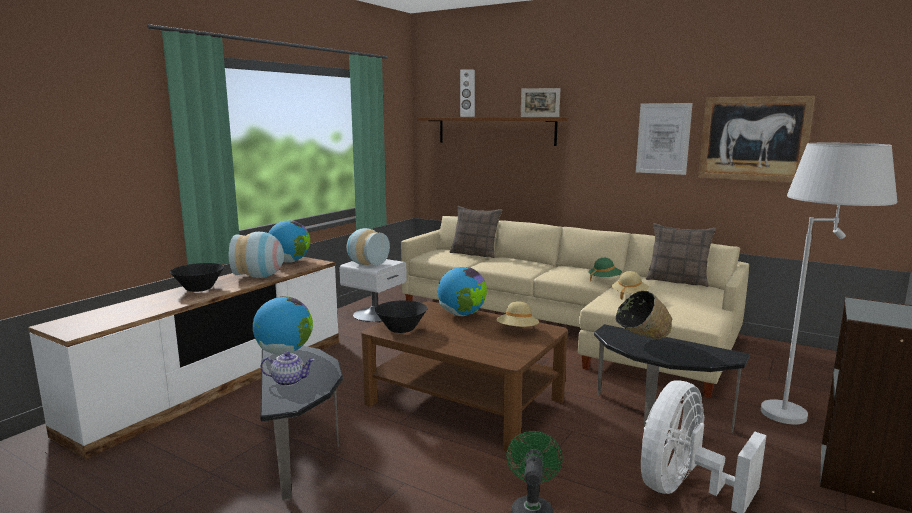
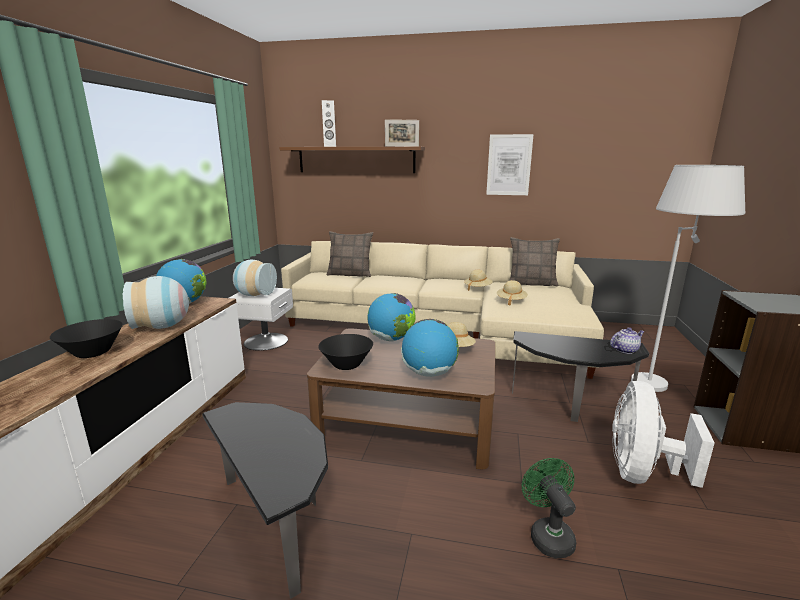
camera: 20 degrees left, 5 degrees up
(285, 352) = (236, 416): globe -> globe (429, 373)
(289, 381) = (268, 456): teapot -> teapot (624, 350)
(604, 279) = (477, 288): green hat -> beige hat
(643, 342) = (560, 344): black bowl -> none
(753, 139) = (581, 164): picture -> none

